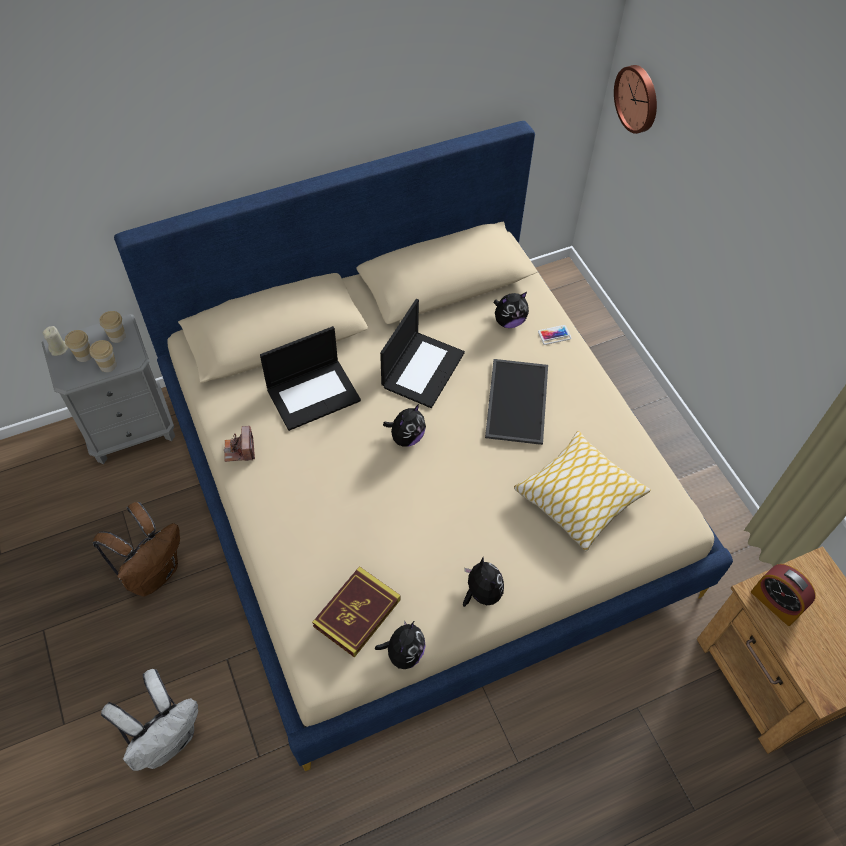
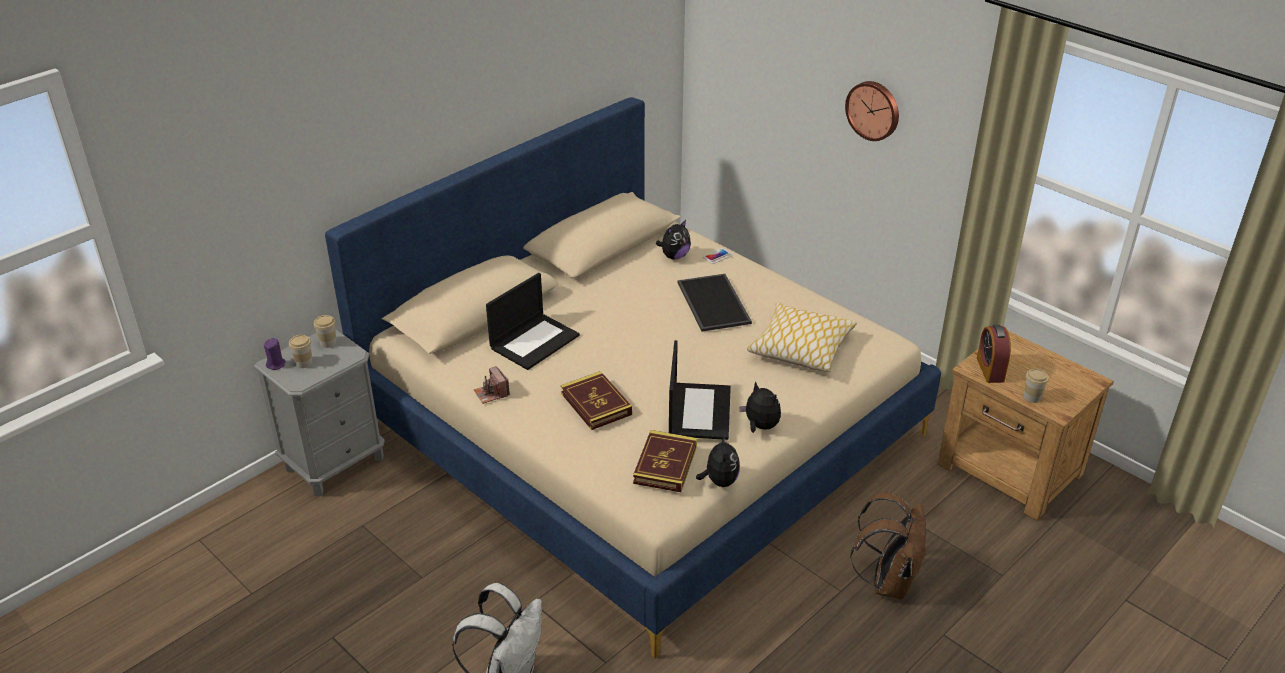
camera: 20 degrees left, 20 degrees down
(59, 349) = (276, 364): beige candle -> purple candle
(108, 365) = (332, 364): cup -> cup (1032, 397)
(153, 572) = (421, 561): brown backpack -> brown backpack (888, 581)
(330, 502) = (596, 404): none -> book
(406, 437) = (634, 347): plush toy -> none
(422, 368) = (620, 302): laptop -> laptop (699, 411)
(638, 98) = (717, 59): wall clock -> wall clock (873, 110)
(775, 602) = (990, 369): alarm clock -> alarm clock turned 60 degrees clockwise

